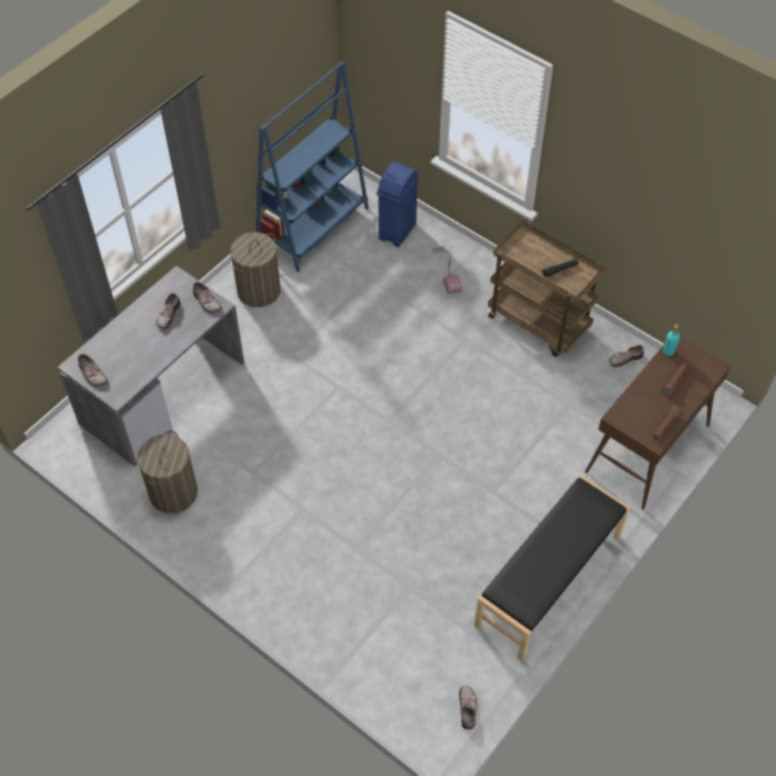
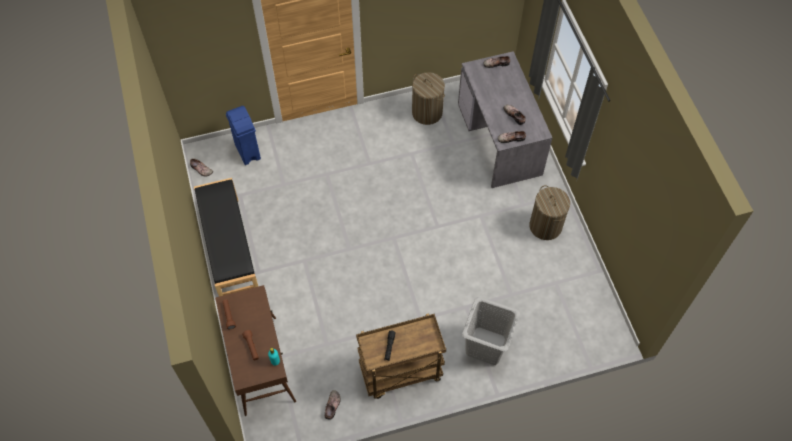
camera: 125 degrees right, 5 degrees up
(313, 227) = (582, 288): blue bookcase -> none
(397, 232) = (543, 338): blue trash can -> blue trash can (248, 151)
(446, 270) = (486, 346): vacuum cleaner -> grey laundry basket

